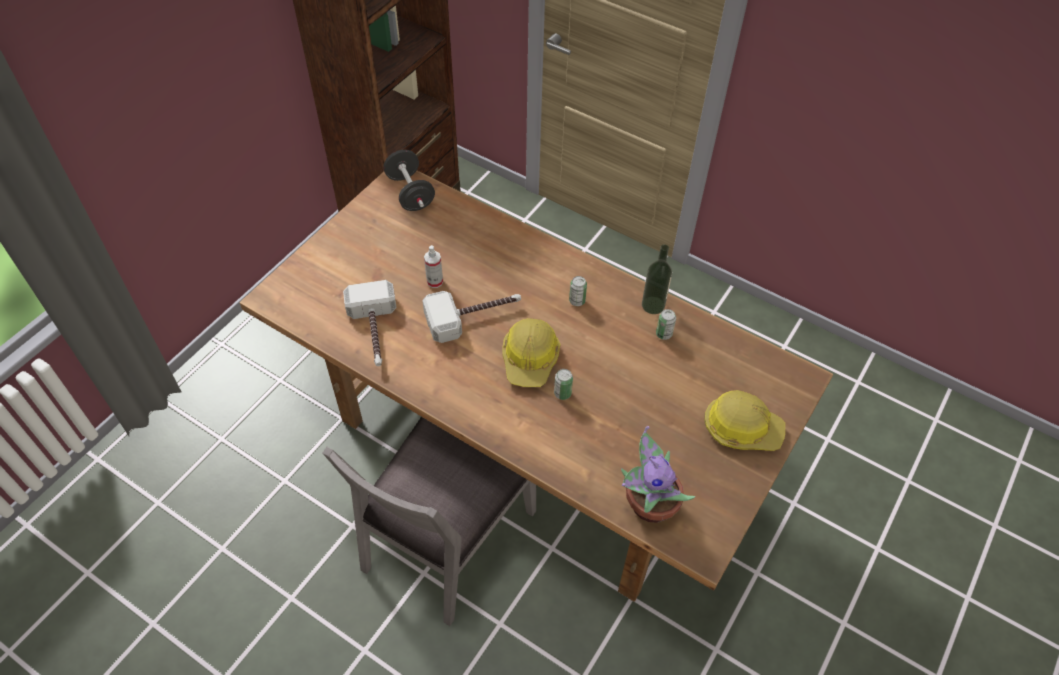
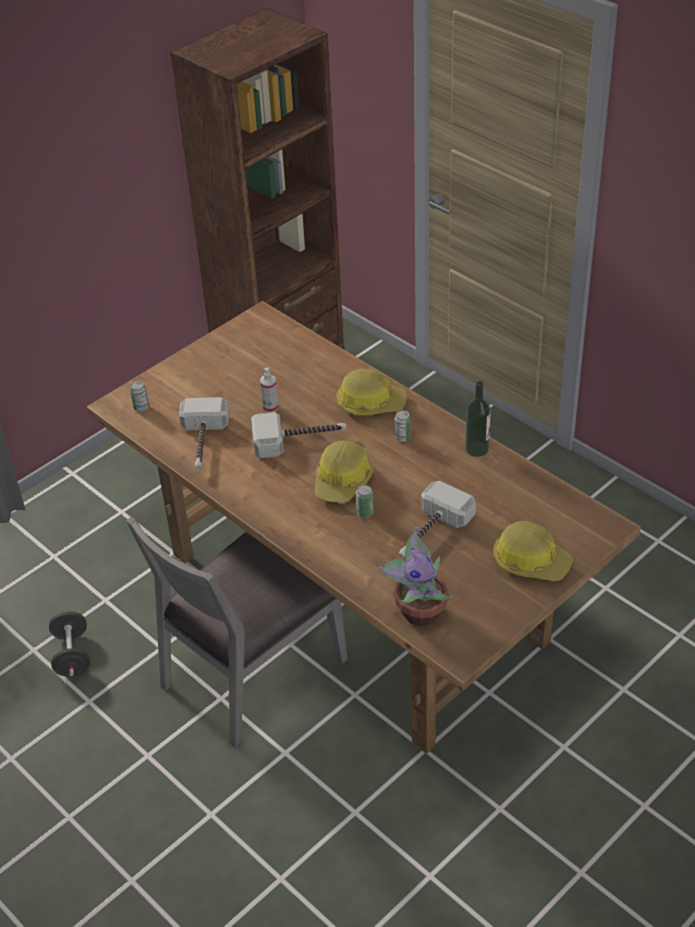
camera: 15 degrees right, 10 degrees down
(410, 193) = (268, 330): black dumbbell -> black dumbbell (72, 655)
(534, 265) = (370, 403): none -> hard hat
(633, 409) = (429, 533): none -> hammer
(664, 334) = (479, 474): can -> can (141, 407)

